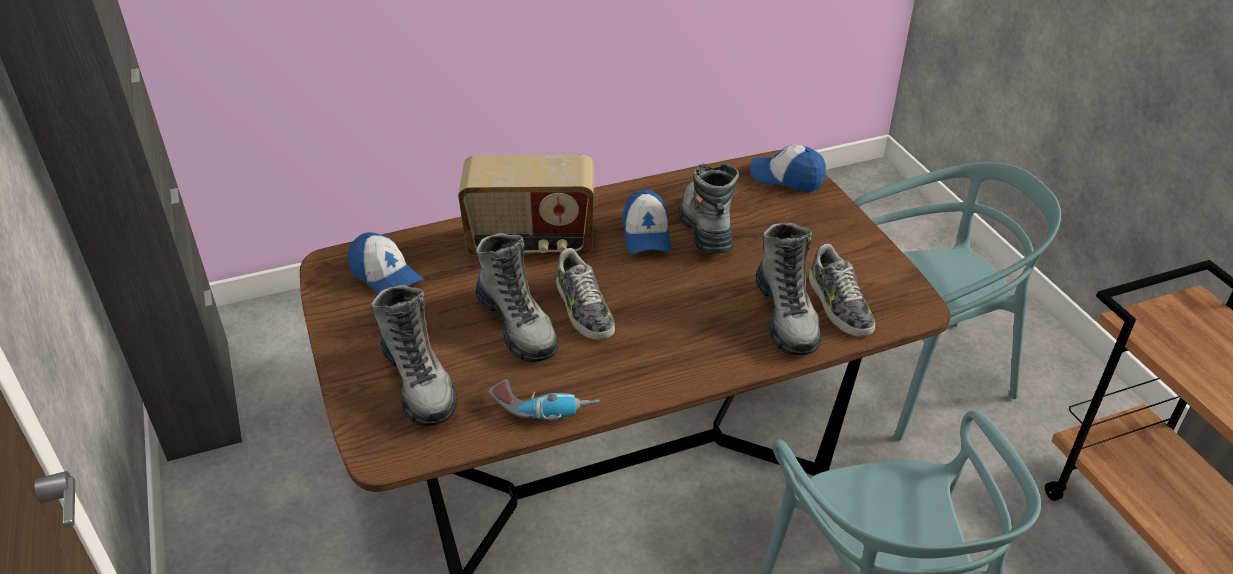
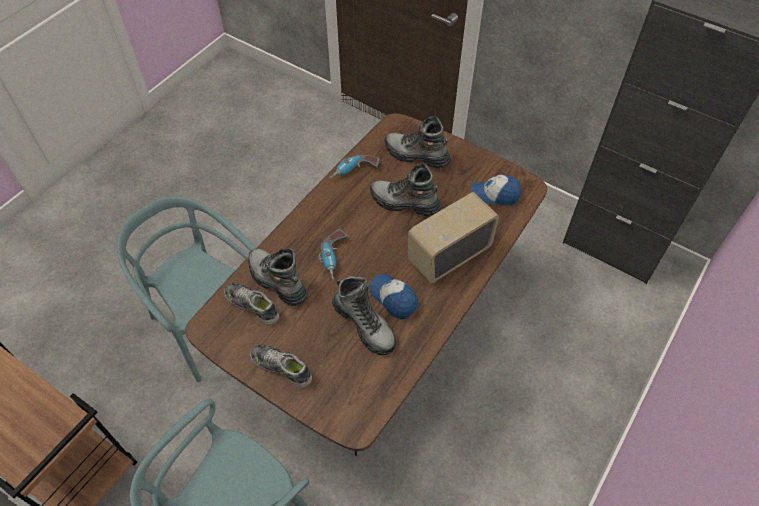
camera: 145 degrees right, 15 degrees up
(583, 309) = (383, 229): shoe -> shoe (281, 367)
(682, 306) = (335, 258): none -> power drill
(787, 178) = (344, 410): cap -> none

